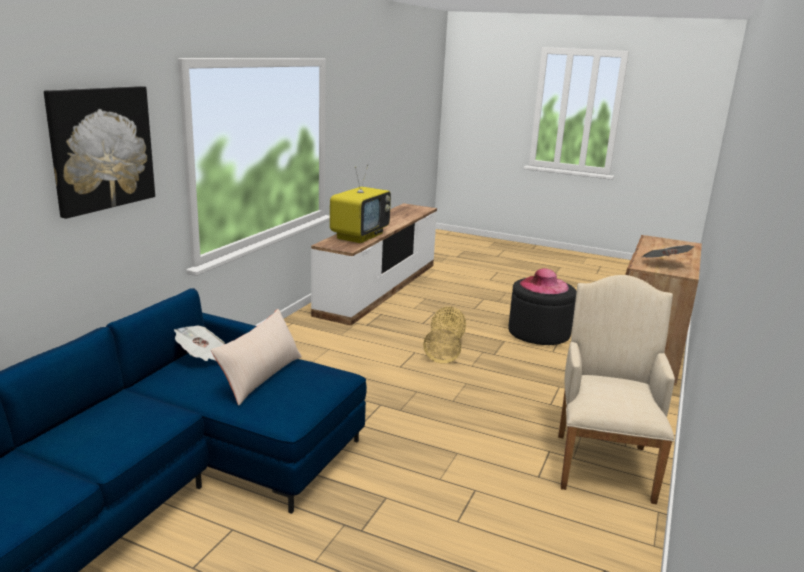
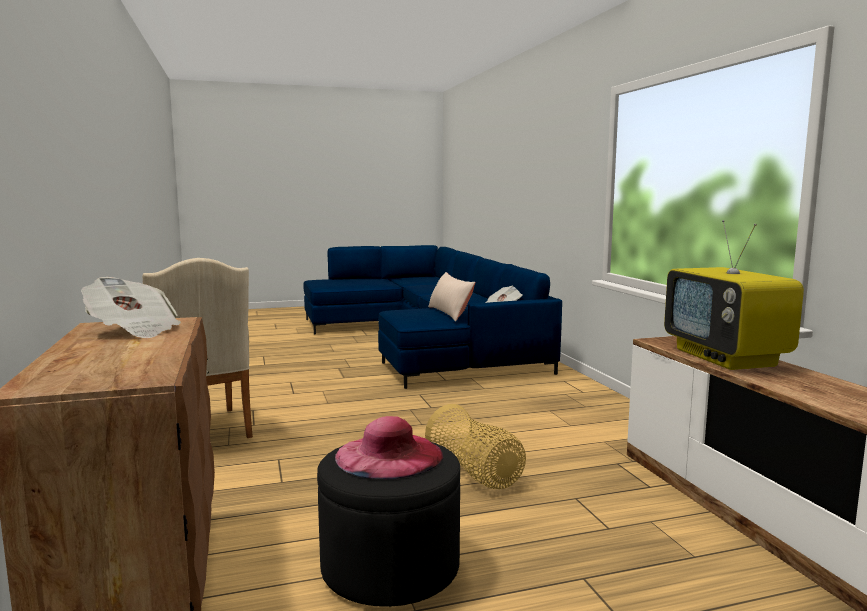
camera: 140 degrees right, 10 degrees down
(101, 148) = (564, 161): picture -> none

